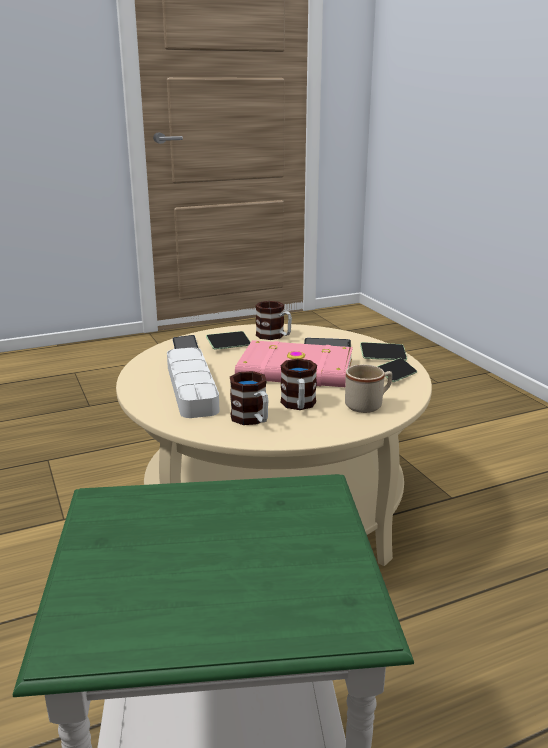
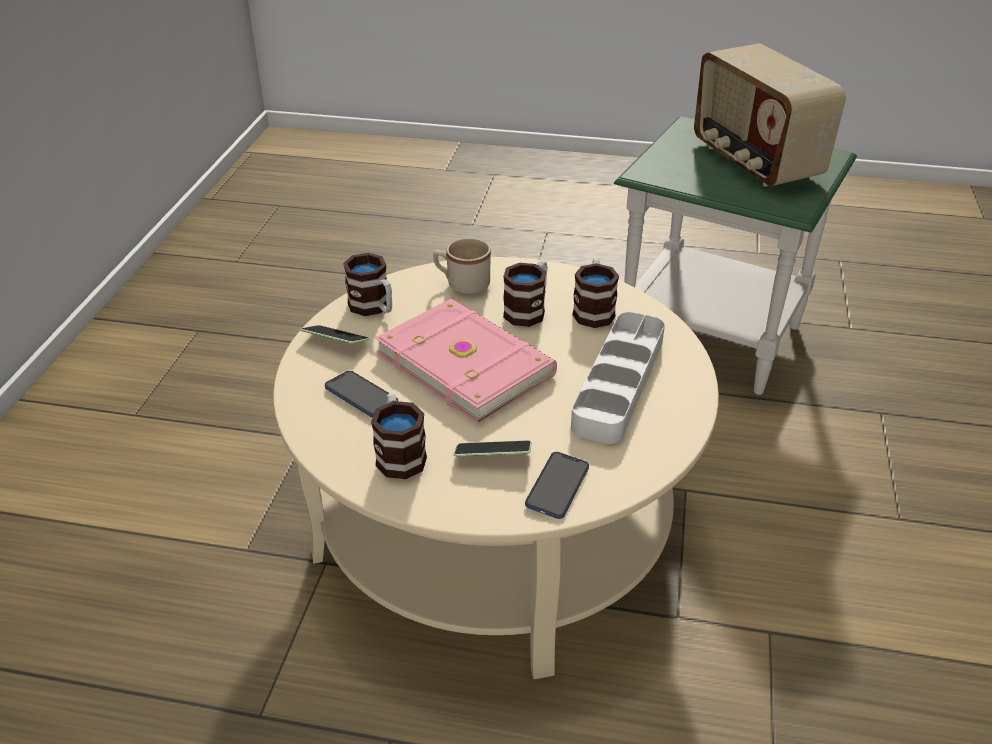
camera: 145 degrees left, 15 degrees up
(194, 567) = (753, 161): none -> radio
(396, 376) = (374, 308): phone -> mug

